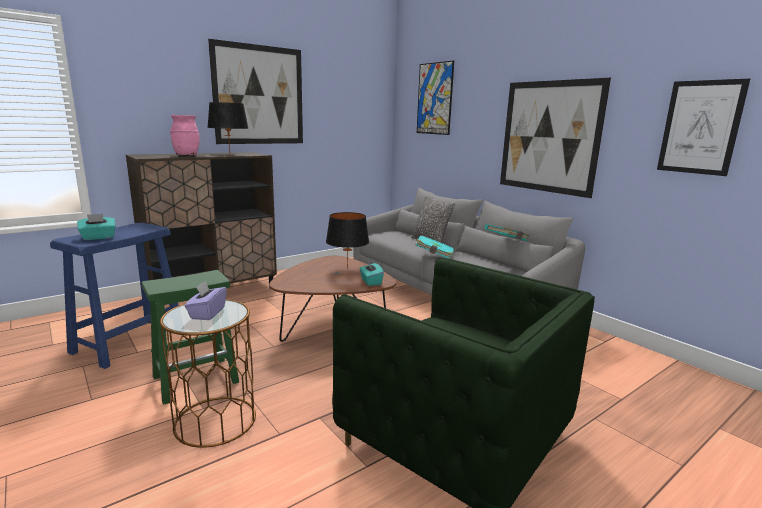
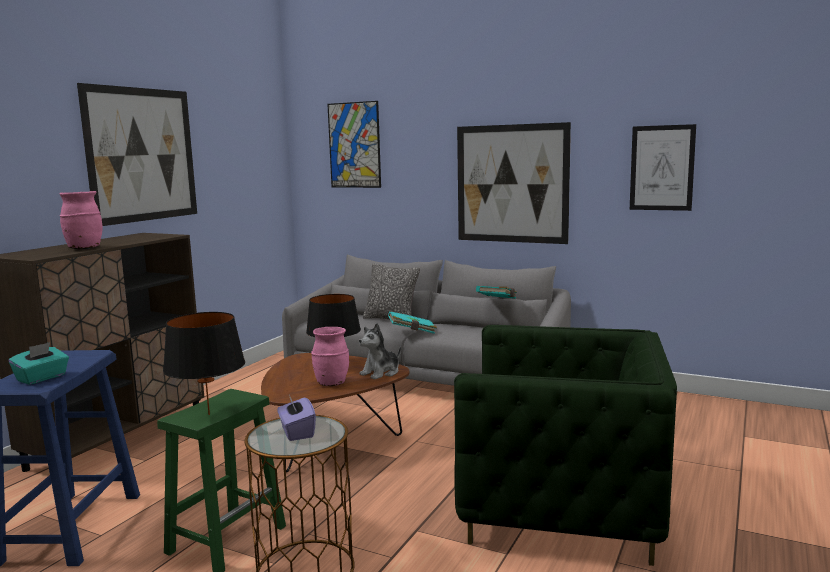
camera: 25 degrees left, 5 degrees down
(229, 154) = (129, 239): black table lamp -> black table lamp (209, 415)
(326, 282) = (331, 383): none -> pink vase
(370, 282) = (381, 373): turquoise tissue box -> plush toy

